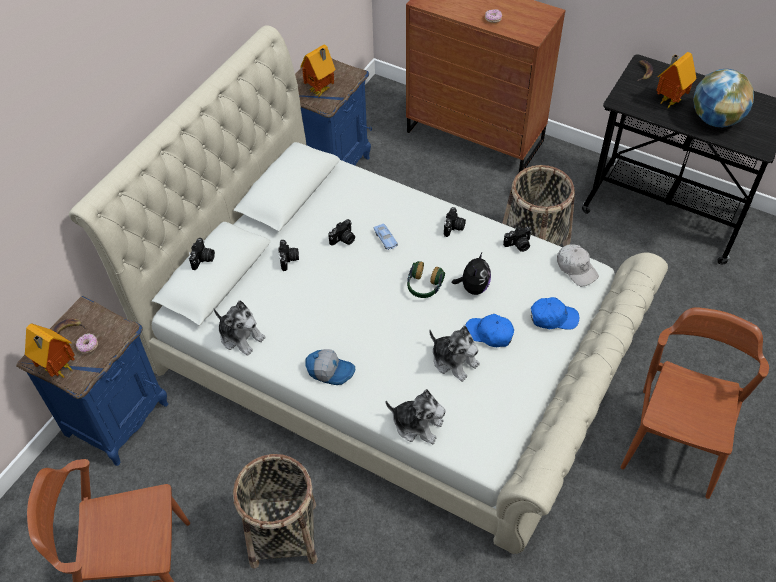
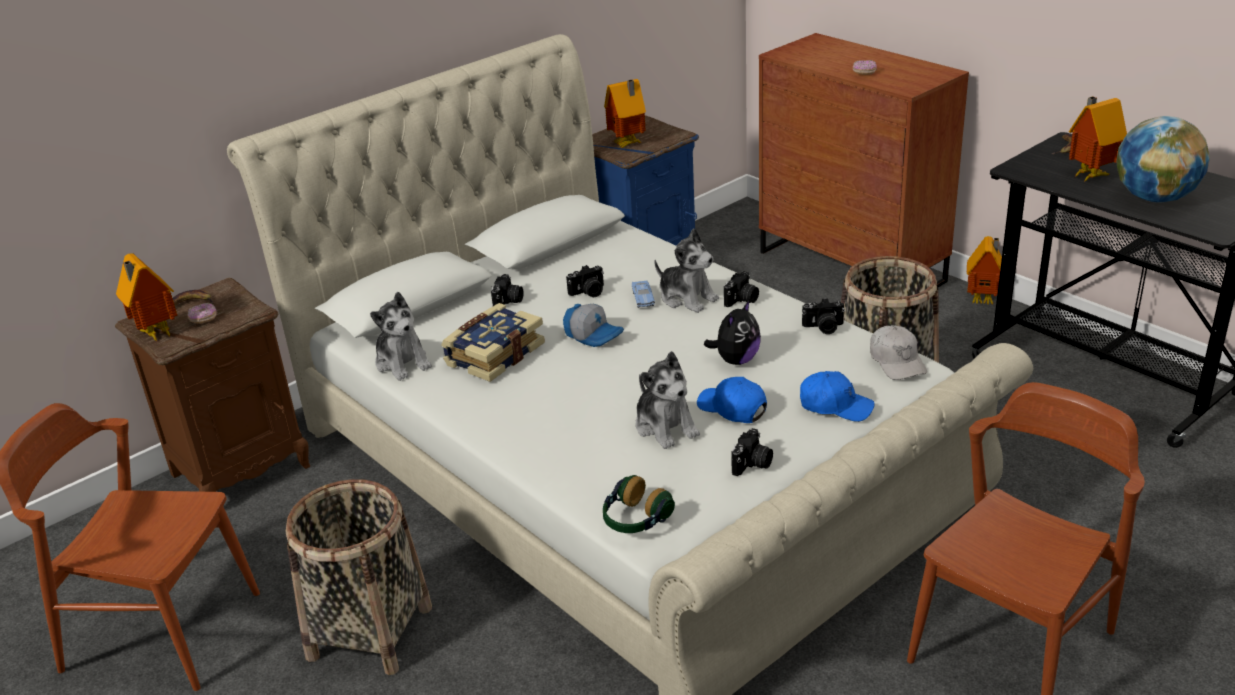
camera: 20 degrees right, 20 degrees down
(118, 420) = (242, 471): blue nightstand -> brown nightstand
(203, 259) = (393, 271): camera -> camera (752, 464)
(304, 316) = (493, 354): none -> book
(330, 370) = (493, 411): cap -> cap (594, 335)
(417, 425) = (576, 484): plush toy -> plush toy (687, 298)
(424, 286) = (667, 349): headphones -> headphones (635, 520)
(573, 154) = (984, 300): none -> toy house

